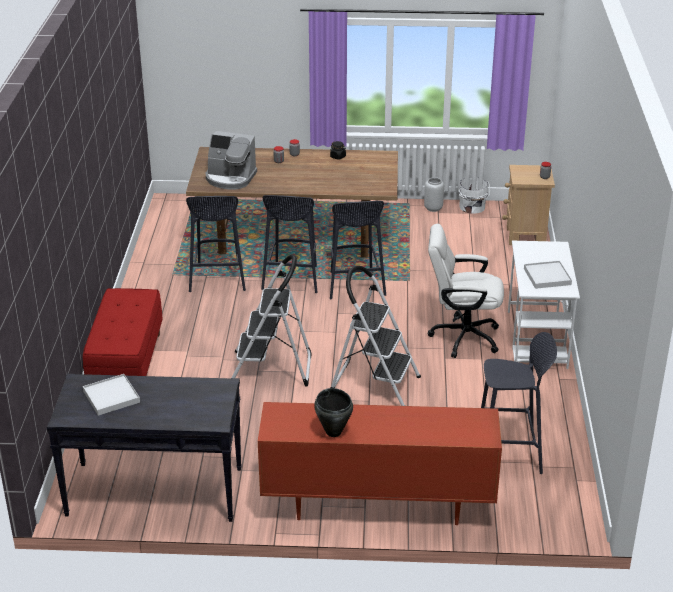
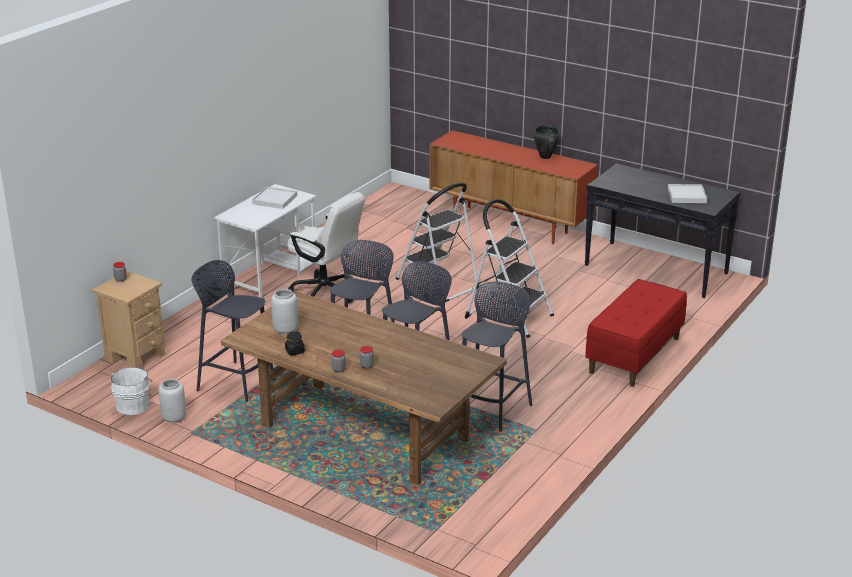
camera: 150 degrees left, 5 degrees down
(230, 178) = (443, 360): coffee machine -> none
(363, 167) = (285, 330): none -> grey vase
(510, 451) = (390, 226): grey stool -> grey stool (236, 383)

